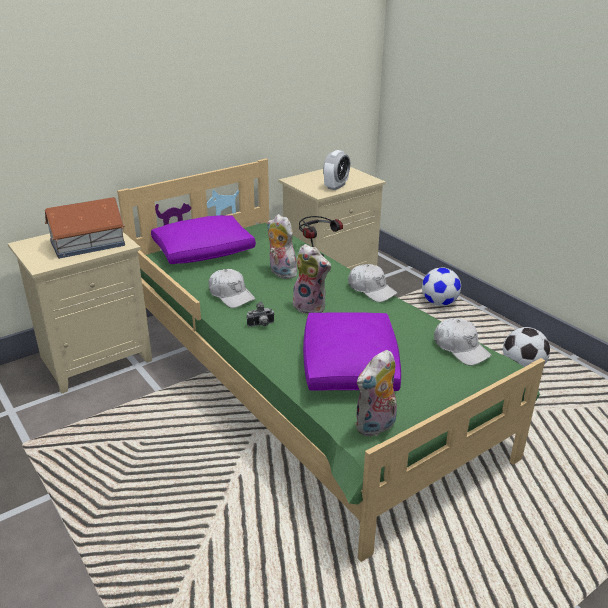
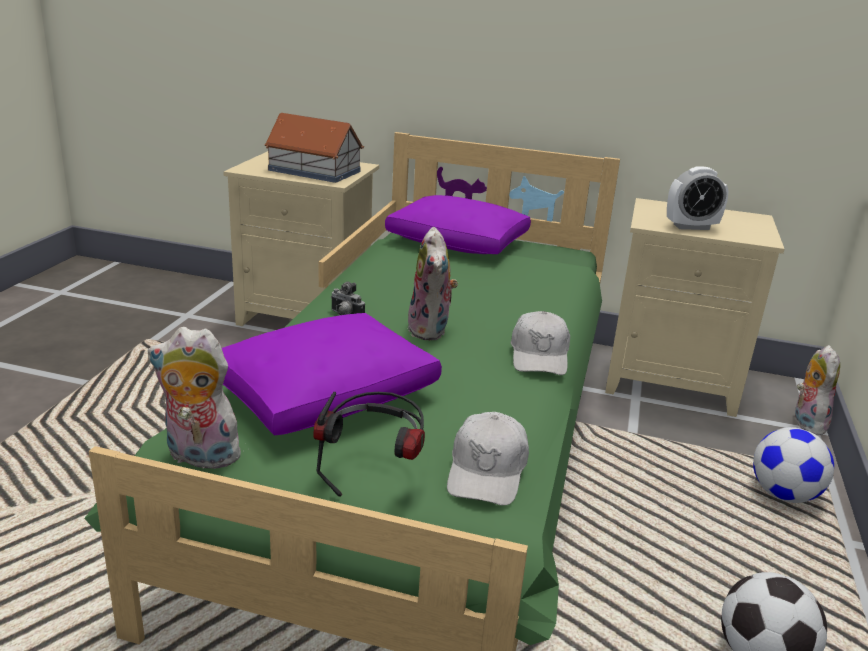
camera: 50 degrees right, 5 degrees down
(231, 295) = (386, 282): white cap -> none
(280, 273) = (481, 290): plush toy -> plush toy (806, 422)
(317, 247) = (585, 292): headphones -> headphones (374, 473)

